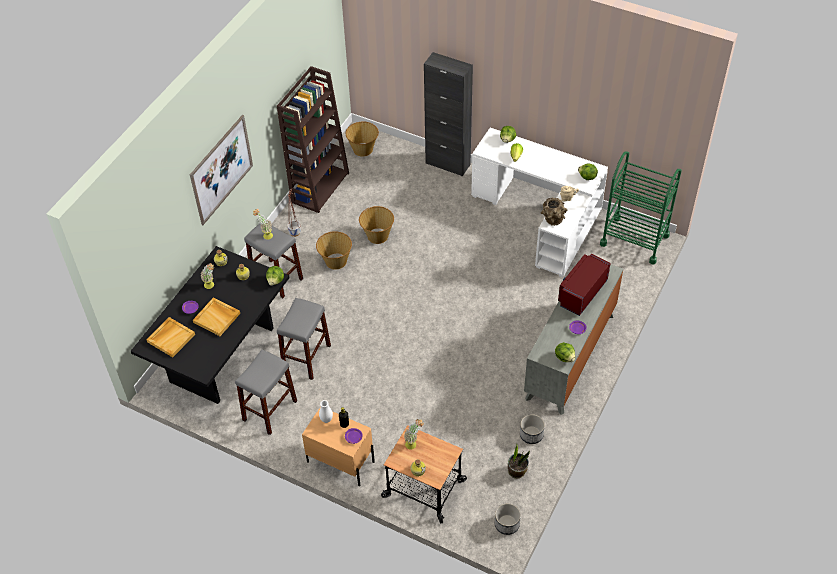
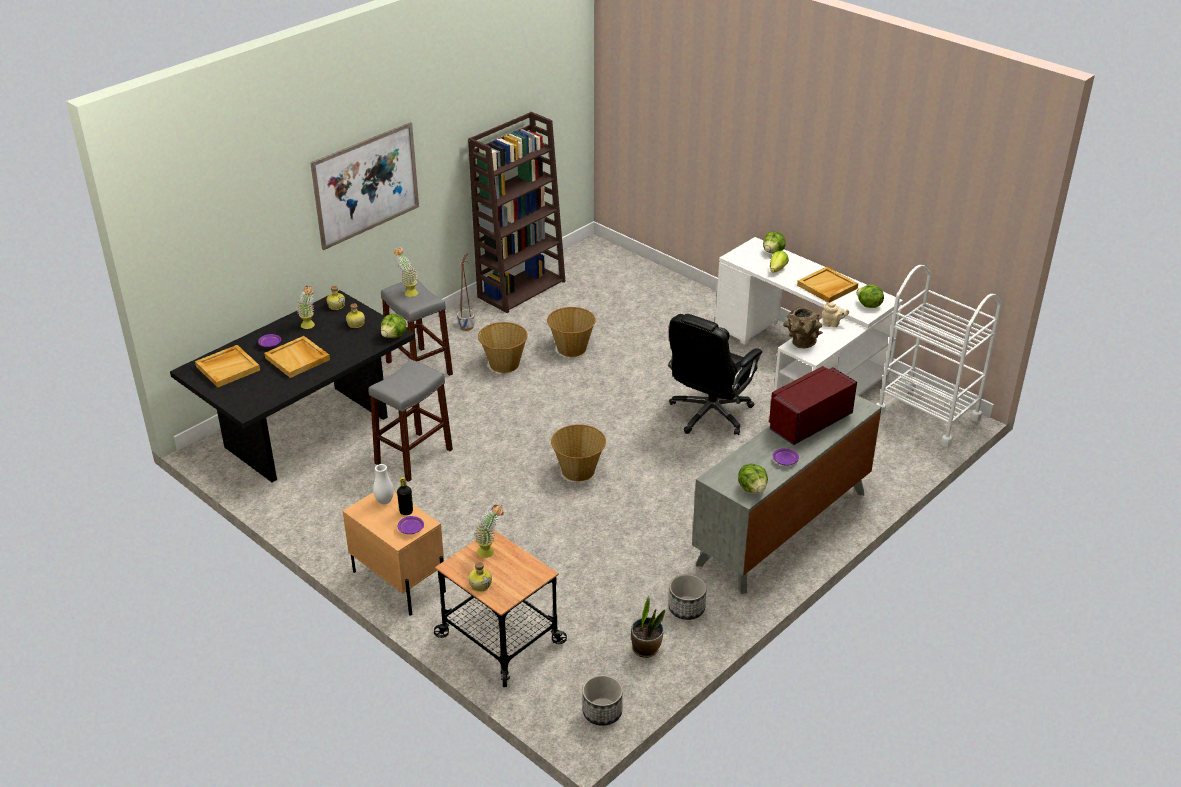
camera: 15 degrees right, 15 degrees down
(270, 410) = (335, 503): grey stool -> none
(363, 149) = (594, 262): basket -> basket (578, 471)
(447, 164) = (698, 293): black cabinet -> none
(493, 273) = (709, 414): none -> black office chair
(554, 166) = (827, 287): none -> beige tray
(634, 240) = (927, 415): green cart -> white cart

